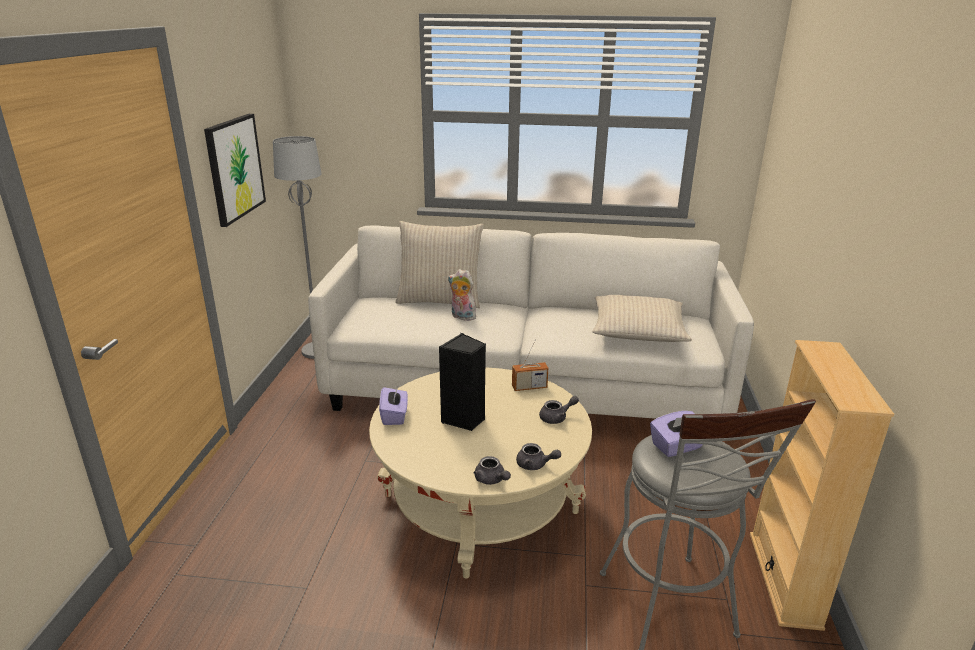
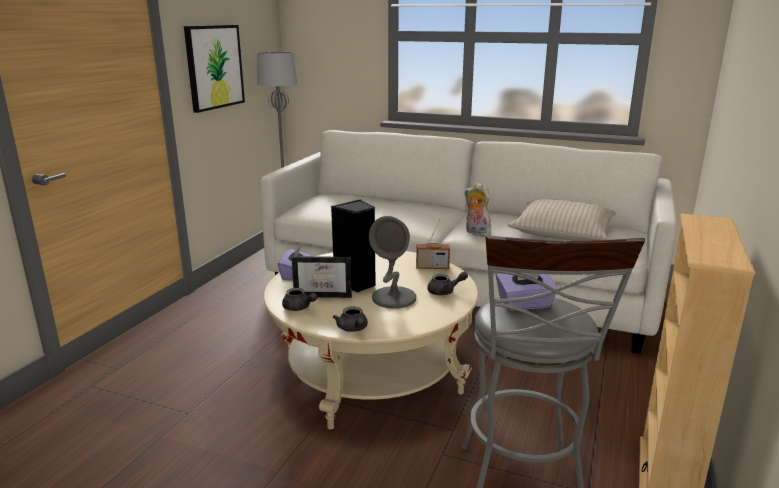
camera: 15 degrees right, 5 degrees down
(438, 438) = (324, 294): none -> picture frame
(440, 300) = (384, 199): beige pillow -> none
(461, 317) = (396, 210): plush toy -> plush toy (475, 233)
(512, 433) = (394, 298): none -> grey table lamp
(535, 465) = (402, 323): grey teapot -> grey teapot (299, 308)

